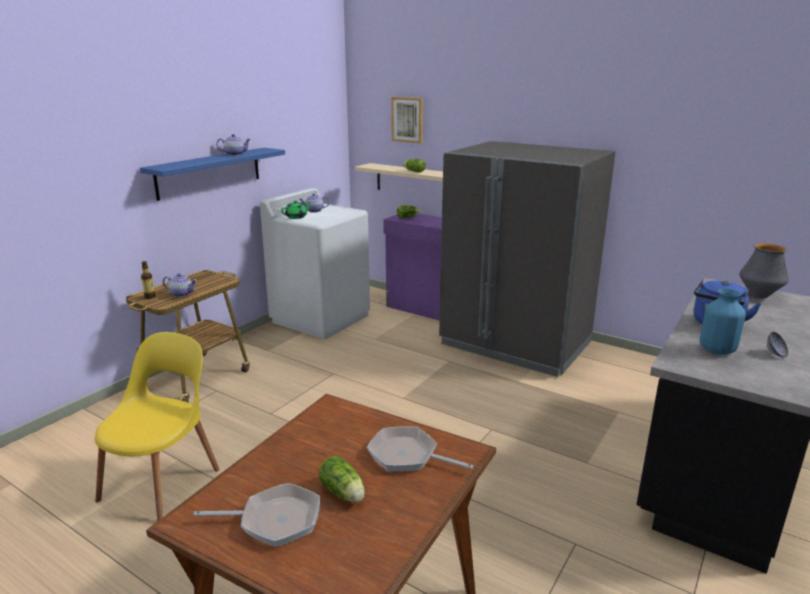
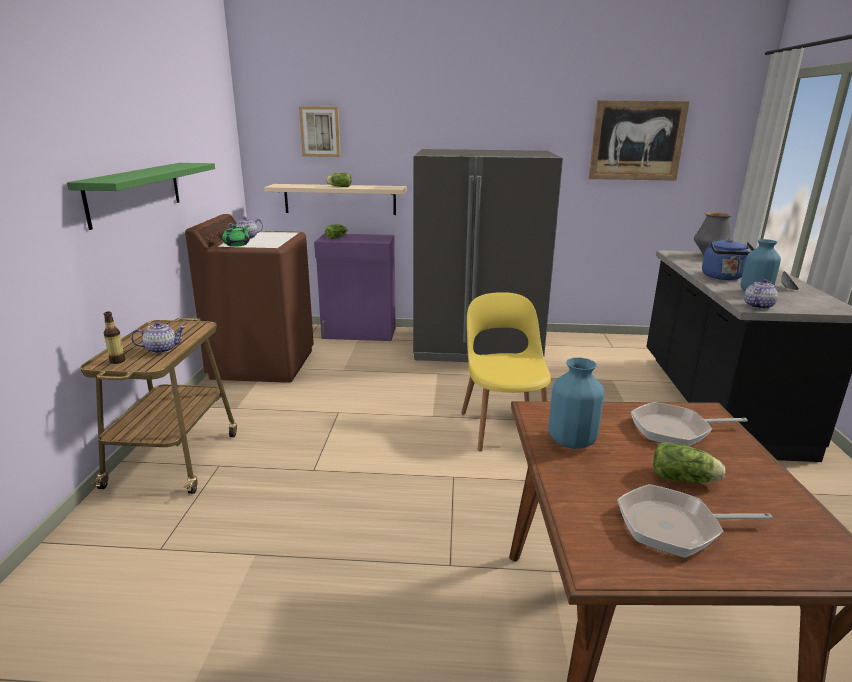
camera: 30 degrees left, 0 degrees up
(163, 481) = (264, 585): yellow chair -> yellow chair (503, 426)
(209, 172) = (135, 192): blue shelf -> green shelf
(235, 154) = (165, 168): teapot -> teapot (757, 306)
(274, 520) = (674, 527): frying pan -> frying pan turned 150 degrees counterclockwise
(314, 436) = (572, 441): none -> blue vase
(321, 318) = (263, 363): white washing machine -> brown washing machine
(722, 147) = (637, 141): none -> picture

